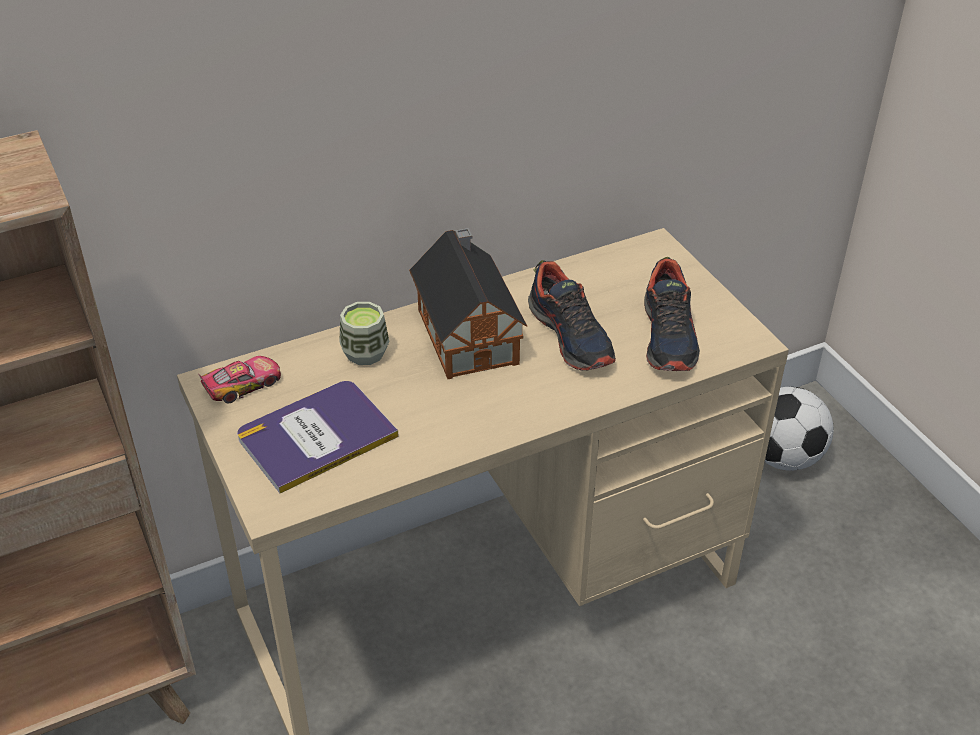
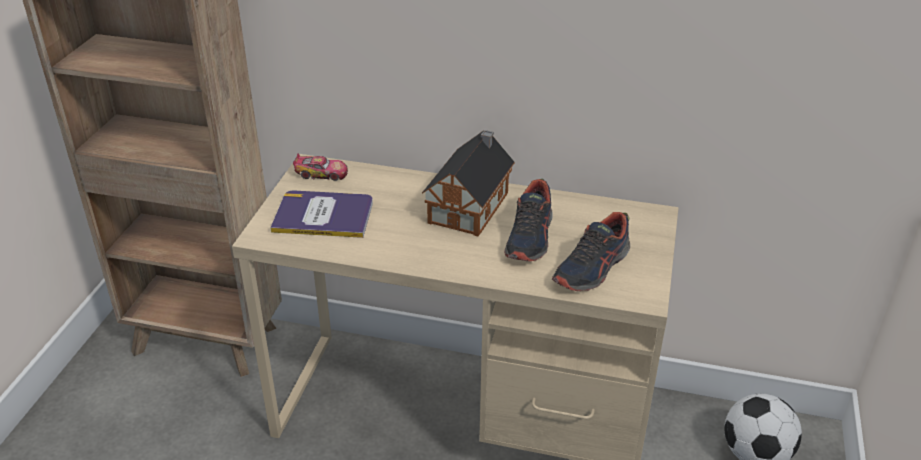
camera: 40 degrees right, 5 degrees down
(365, 353) = (402, 188): cup -> none

